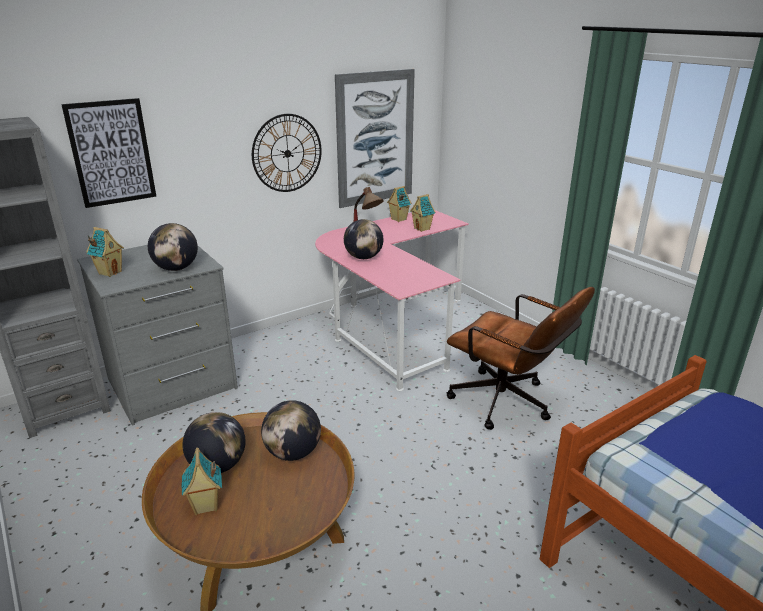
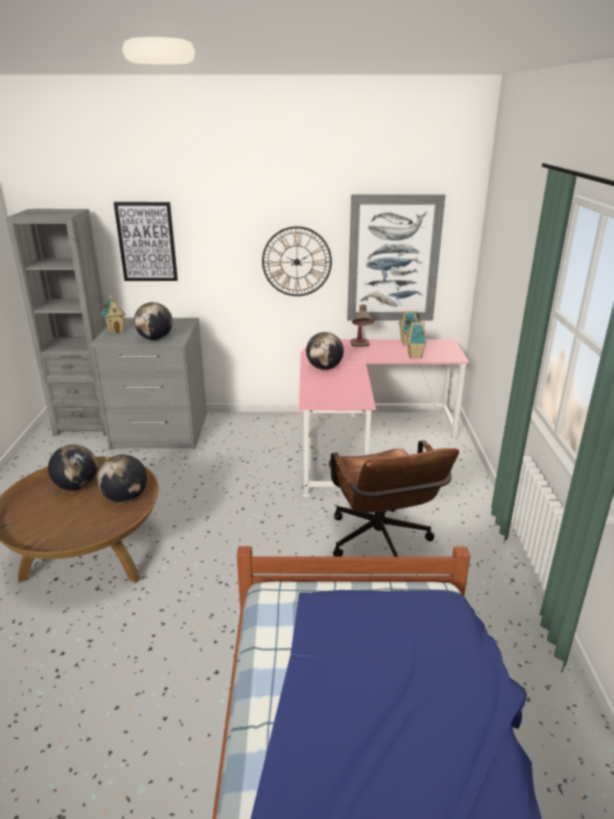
camera: 35 degrees right, 0 degrees up
(205, 506) = (41, 506): toy house -> none

